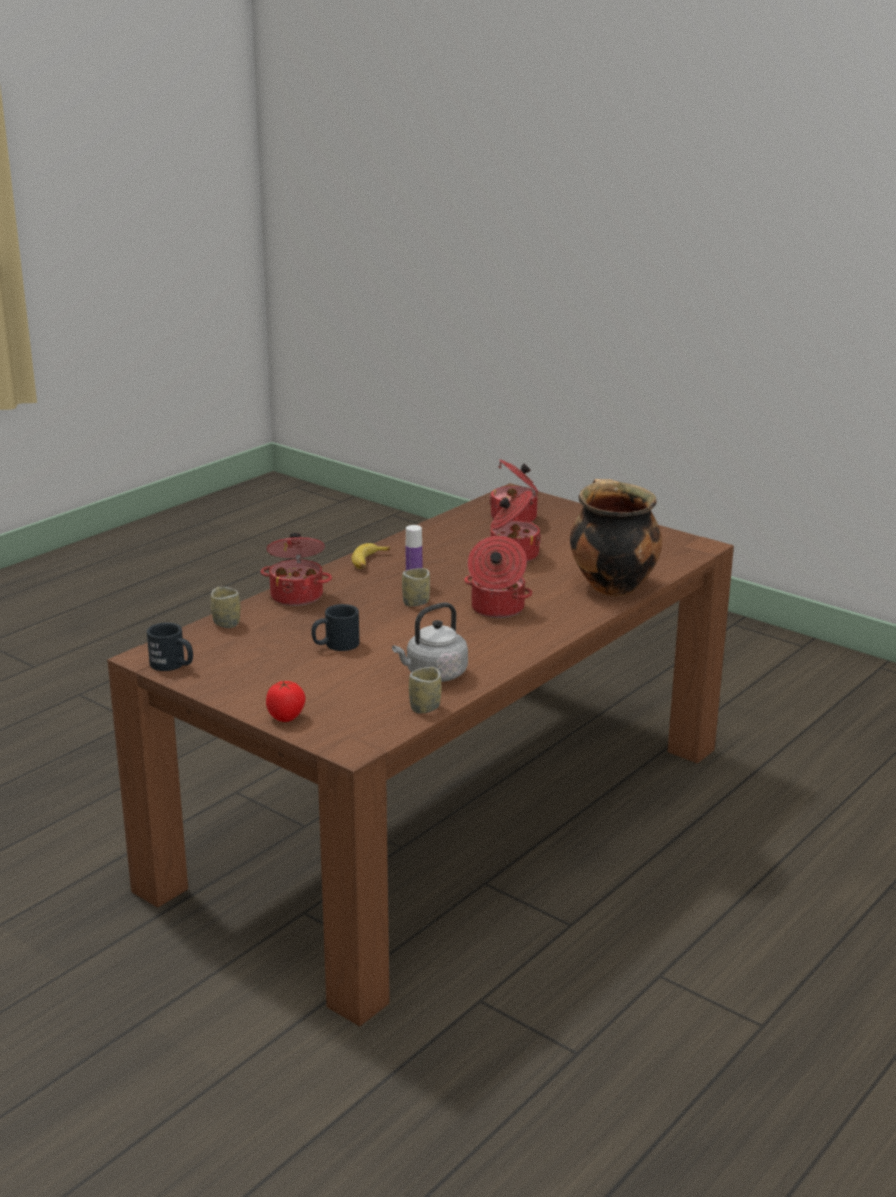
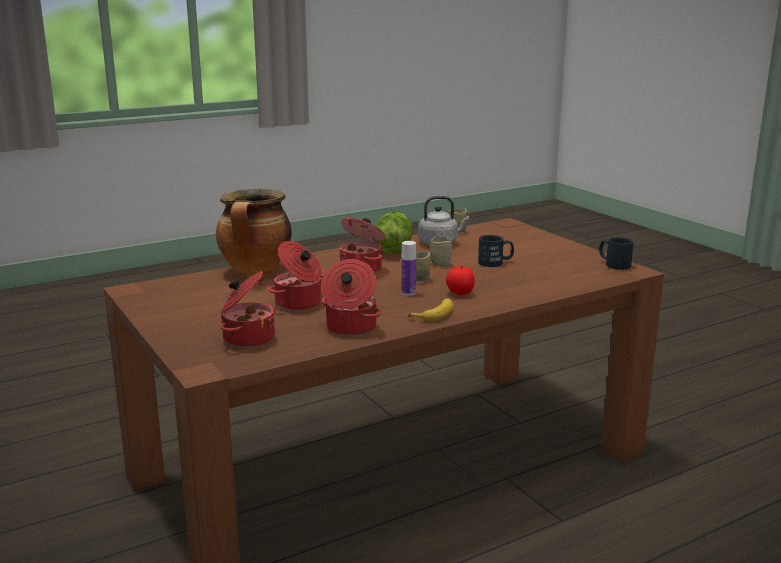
camera: 160 degrees left, 5 degrees down
(226, 623) = (575, 283): cup -> cup (440, 264)
(286, 718) = (540, 236): tomato -> tomato (459, 293)
(297, 596) = (512, 295): cooking pot -> cooking pot (350, 328)
(488, 648) = (392, 250): none -> lettuce

